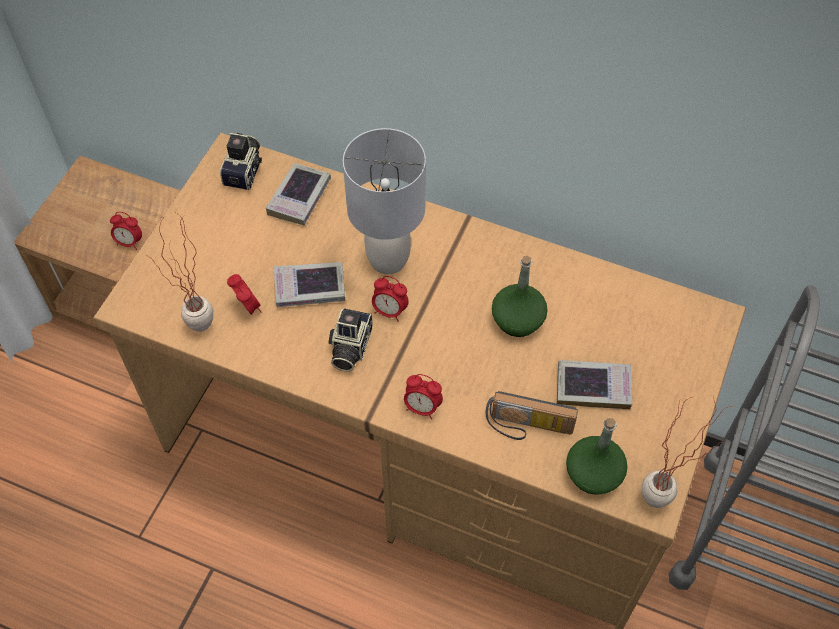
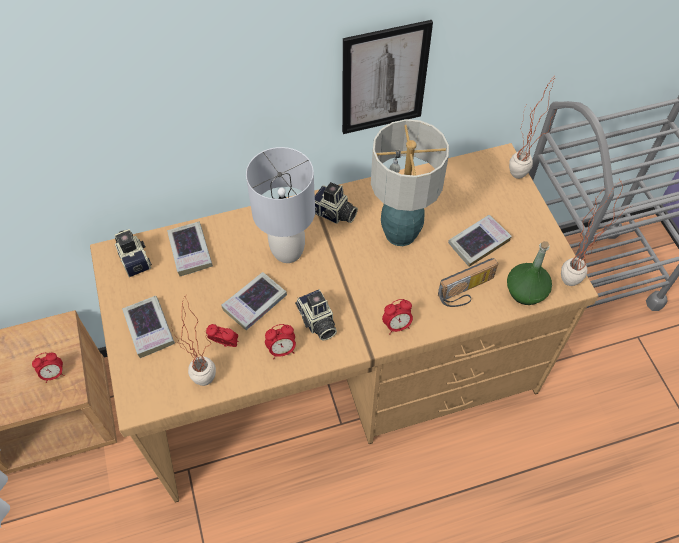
camera: 40 degrees left, 0 degrees up
(198, 245) = (149, 328): none -> book
(389, 311) = (320, 282): alarm clock -> alarm clock (282, 350)
(469, 253) = (333, 214): none -> camera
(517, 320) = (400, 234): green bottle -> table lamp
(584, 129) = (384, 79): none -> picture
(707, 352) = (517, 180): none -> potted plant

